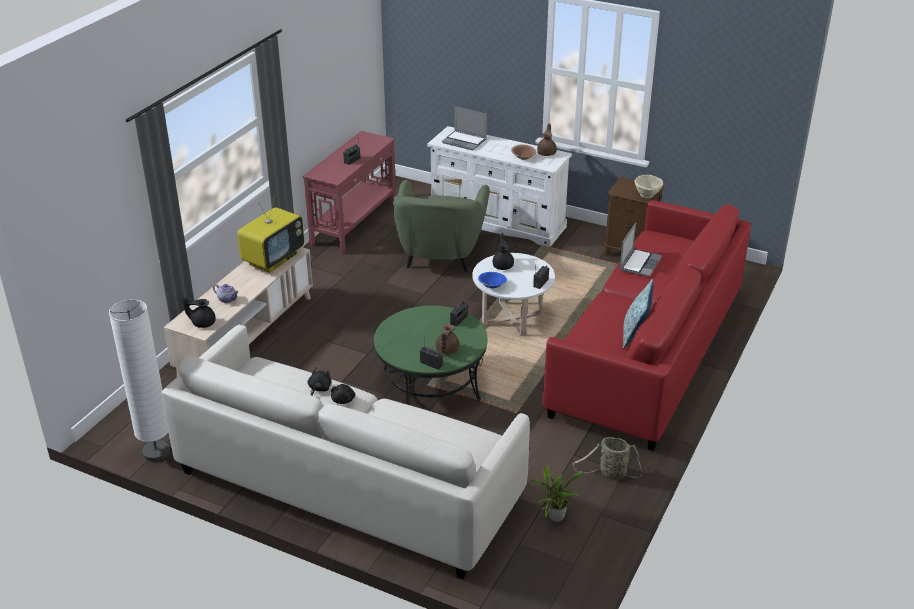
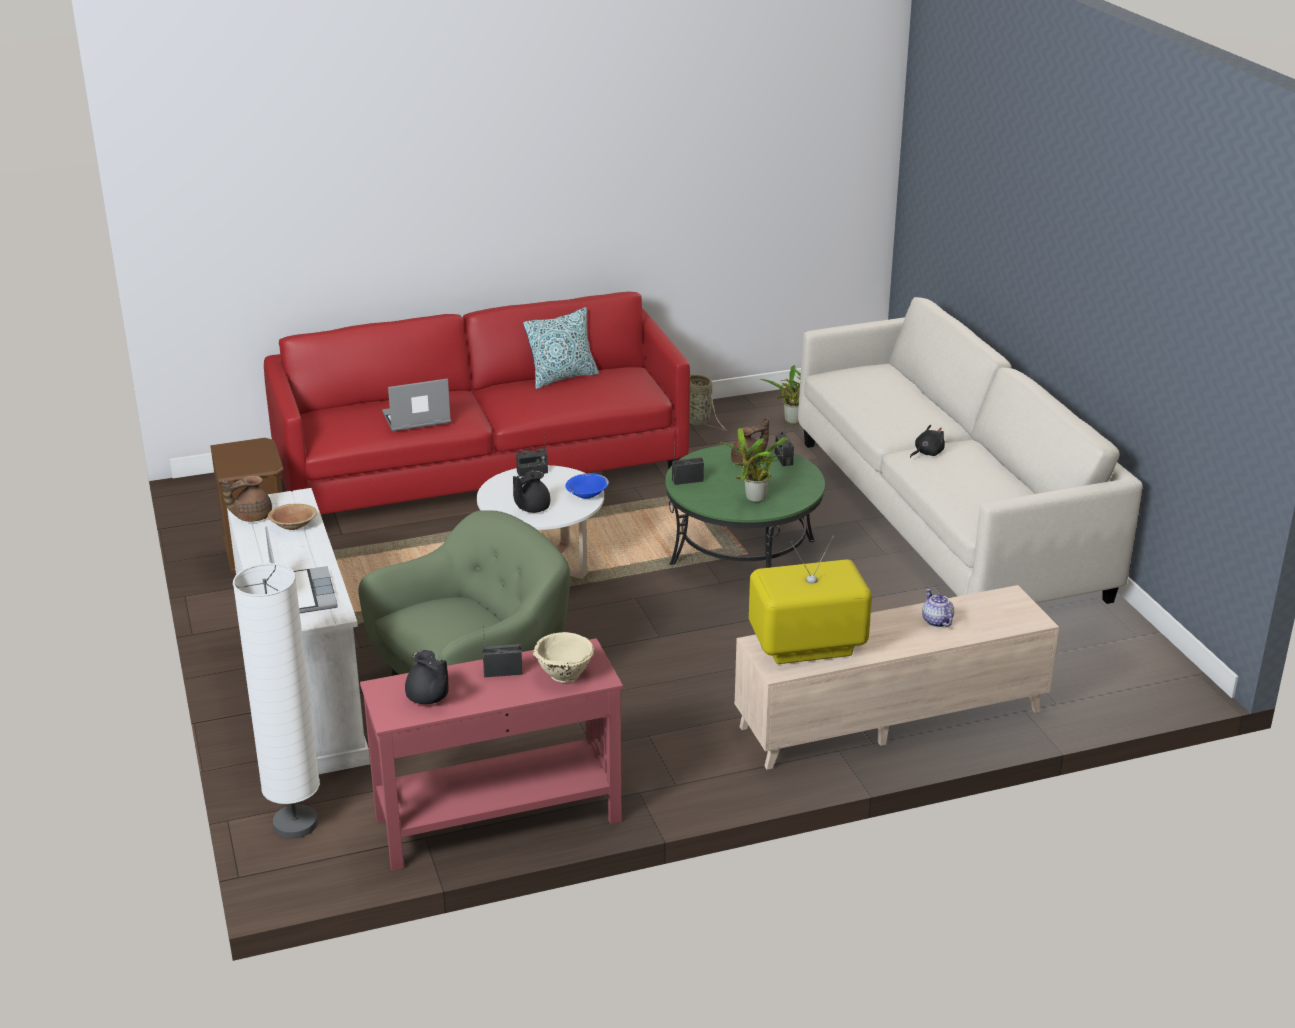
camera: 135 degrees left, 5 degrees down
(156, 452) = (1133, 636): white floor lamp -> white floor lamp (295, 824)
(202, 323) = (1000, 606): black teapot -> black teapot (428, 698)
(319, 389) = (942, 468): black plush toy -> none
(407, 327) = (753, 500): none -> potted plant
(647, 195) = (253, 444): beige bowl -> beige bowl (564, 674)

